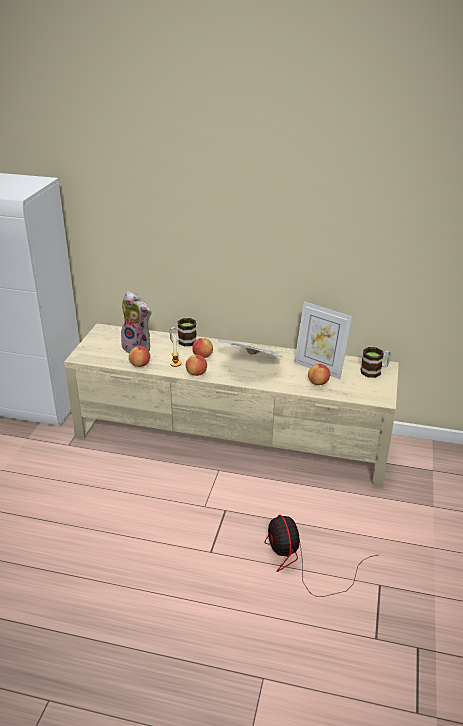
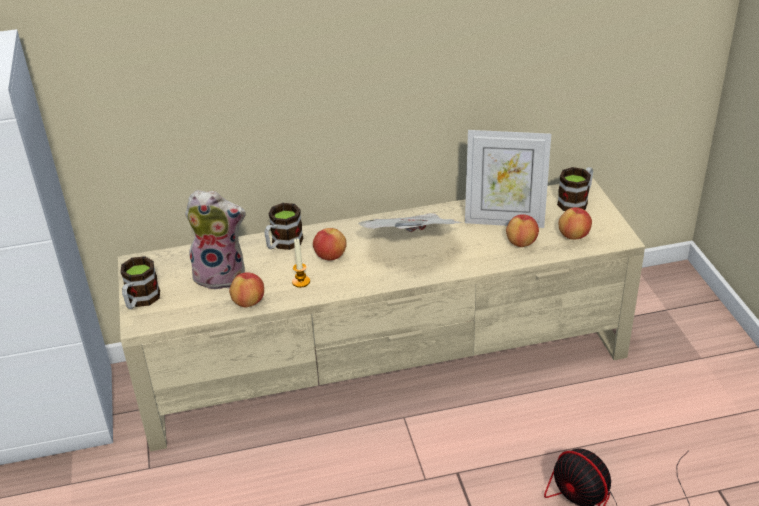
camera: 25 degrees left, 5 degrees up
(88, 347) = (140, 301): none -> mug
(196, 373) = (345, 287): apple -> apple (573, 235)

